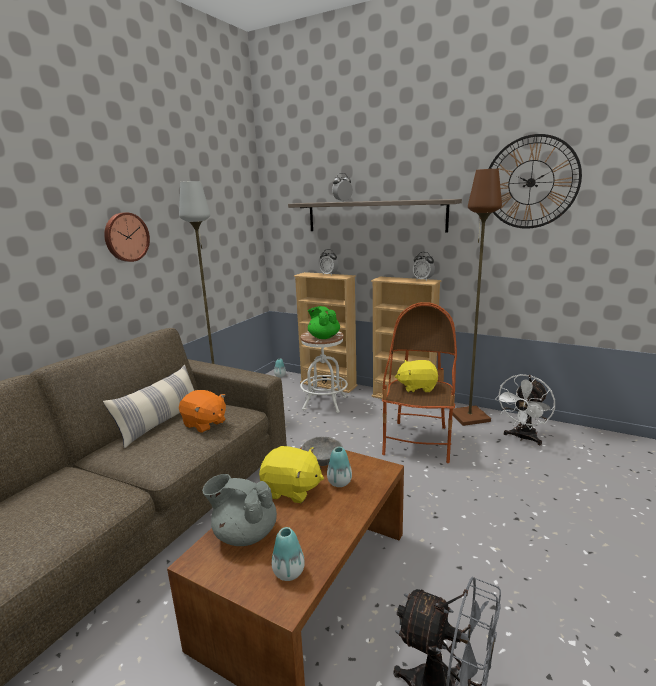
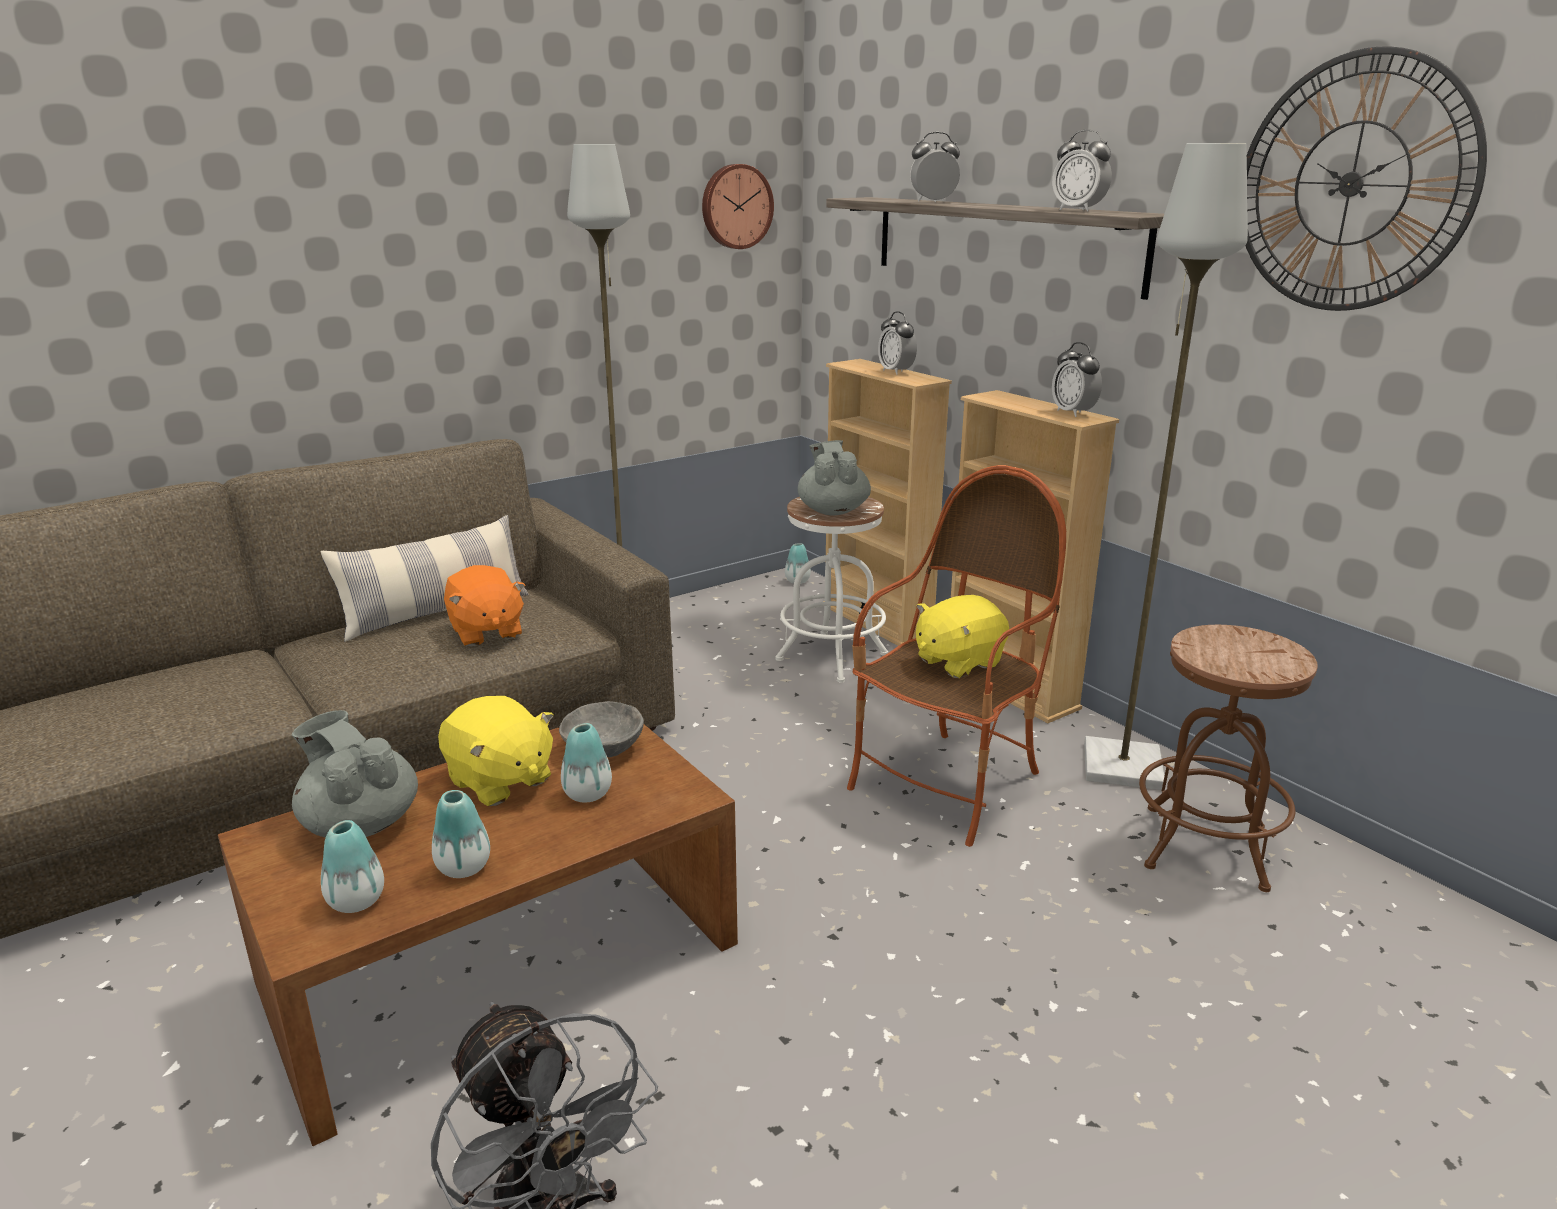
camera: 25 degrees right, 5 degrees up
(126, 237) = (450, 252): wall clock -> wall clock (735, 206)
(323, 337) = (833, 511): green teapot -> grey teapot
(323, 535) = (463, 867): none -> vase
(417, 387) = (957, 662): yellow plush toy -> yellow plush toy turned 60 degrees counterclockwise
(418, 199) = (1078, 210): none -> alarm clock
(469, 417) = (1121, 767): brown floor lamp -> grey floor lamp
(523, 438) = (1205, 847): white fan -> brown stool

